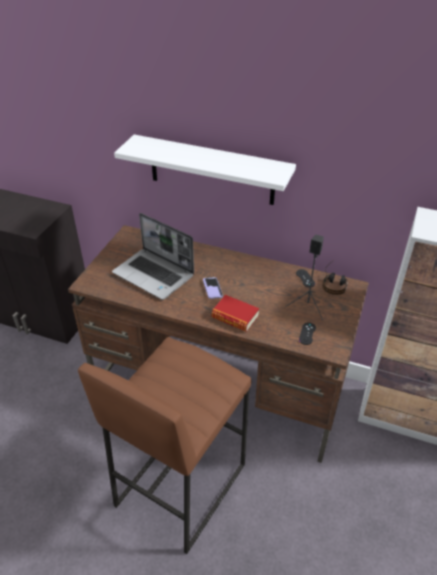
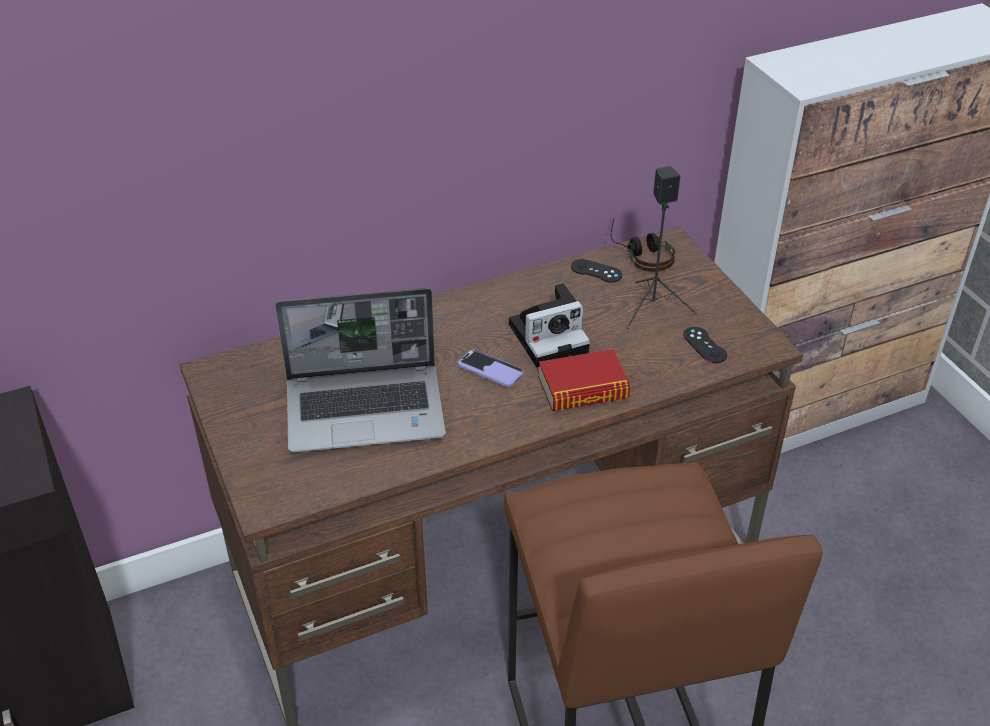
camera: 45 degrees left, 0 degrees up
(211, 170) = (370, 150): white shelf -> none
(251, 291) = (550, 336): none -> camera

